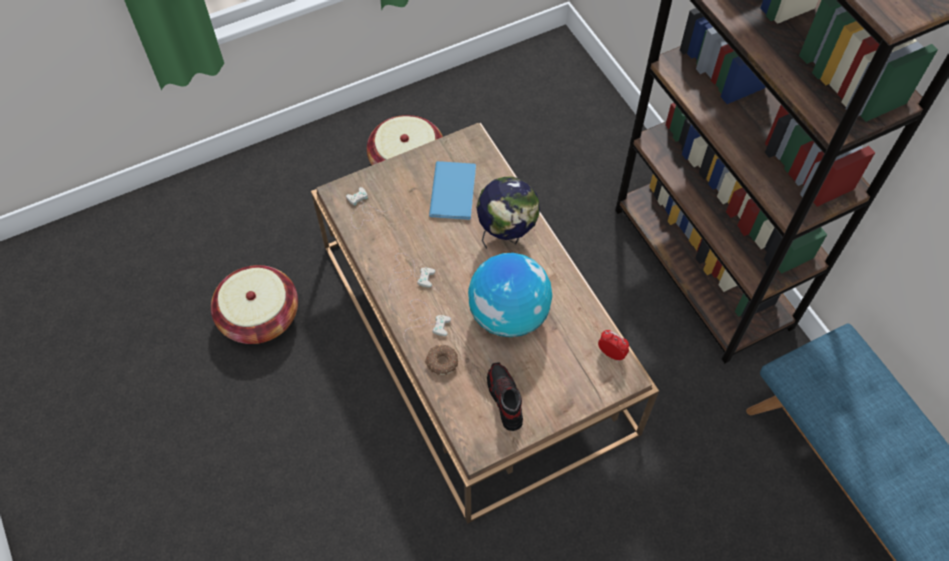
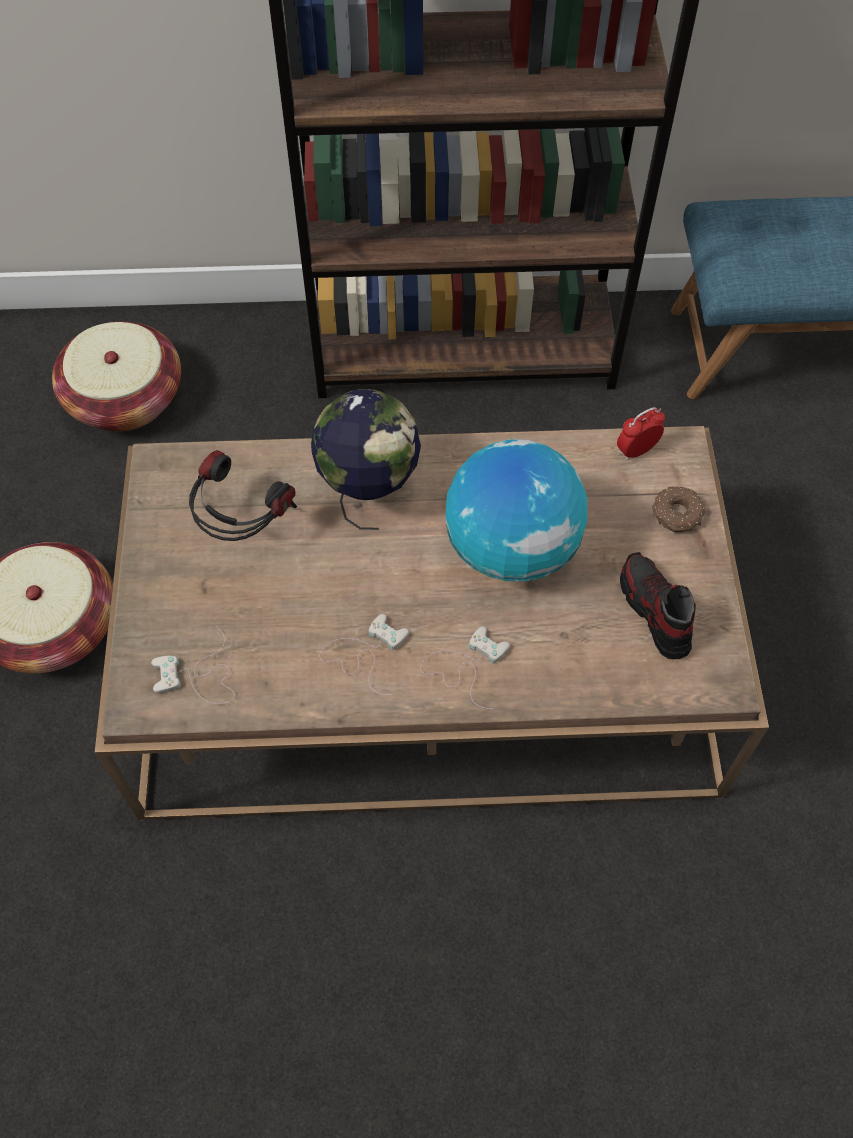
camera: 65 degrees left, 0 degrees up
(260, 316) = (211, 984): basket -> basket (125, 398)
(441, 362) = (552, 672): donut -> donut (676, 515)
(455, 190) = (243, 527): blue book -> headphones
(505, 399) = (654, 612): shoe -> shoe turned 60 degrees clockwise

